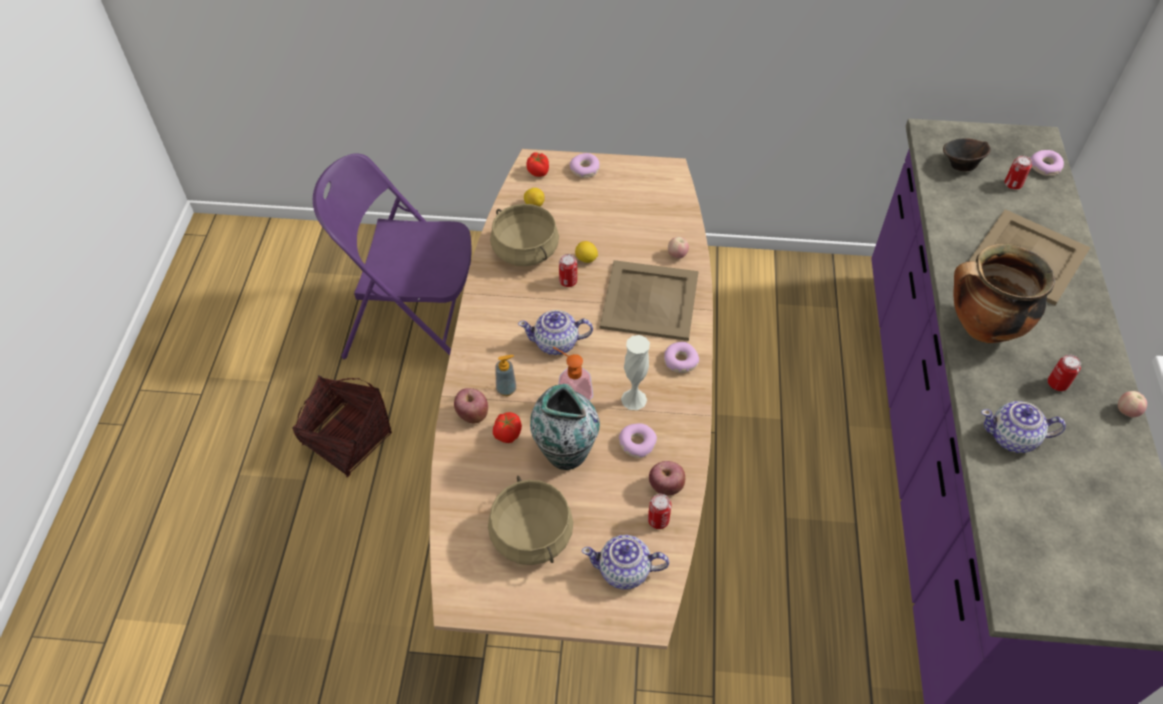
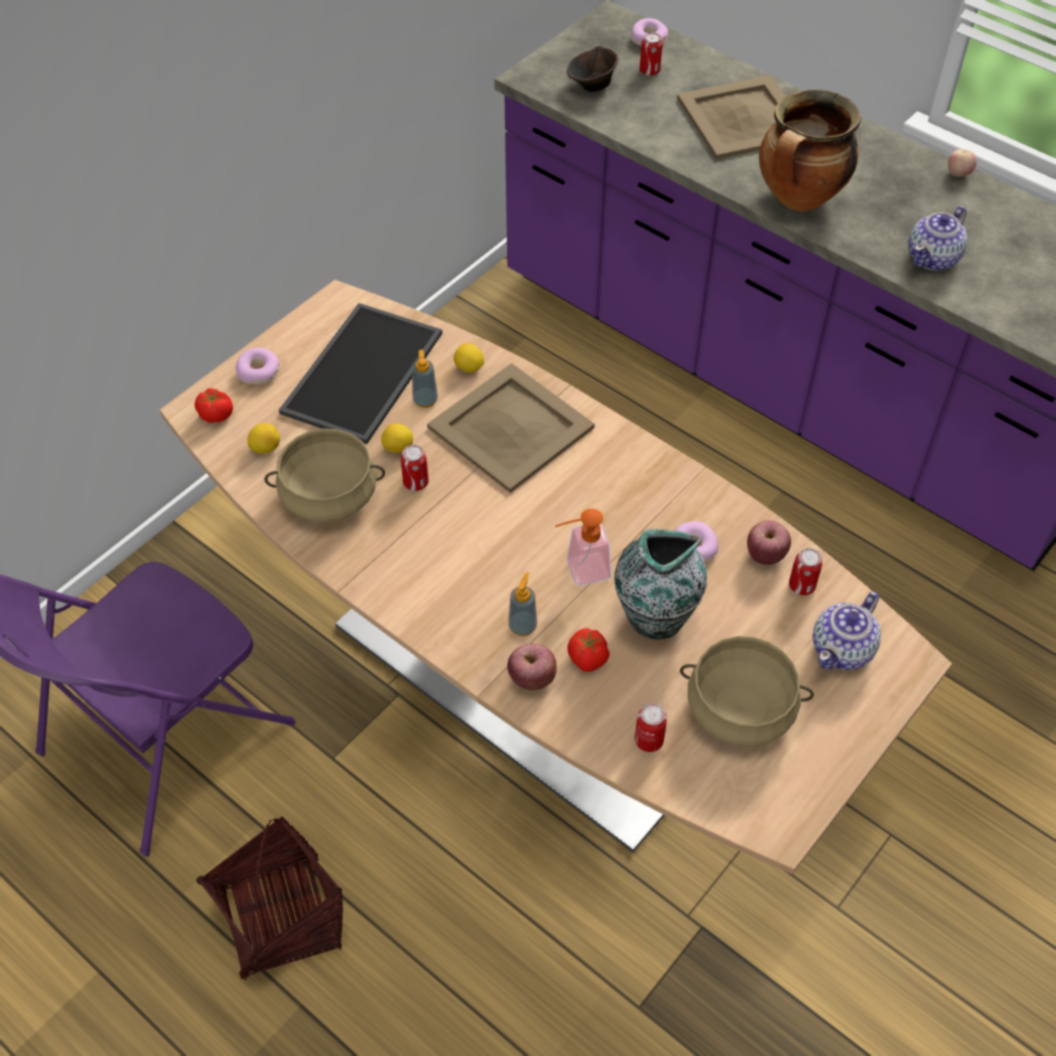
camera: 55 degrees left, 0 degrees up
(556, 343) = (497, 543): teapot -> none
(626, 213) = (364, 374): none -> tray
(633, 250) = (425, 400): none -> soap dispenser
(633, 399) = (633, 518): white vase -> none
(677, 255) = (469, 368): apple -> lemon
(680, 361) = (615, 450): donut -> none
(1057, 384) = (898, 194): can -> can (648, 740)

